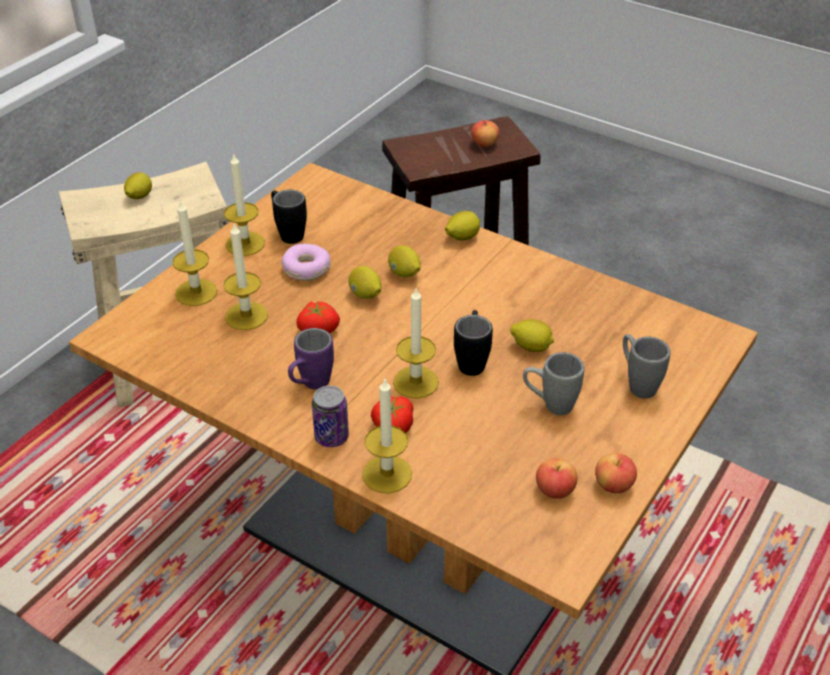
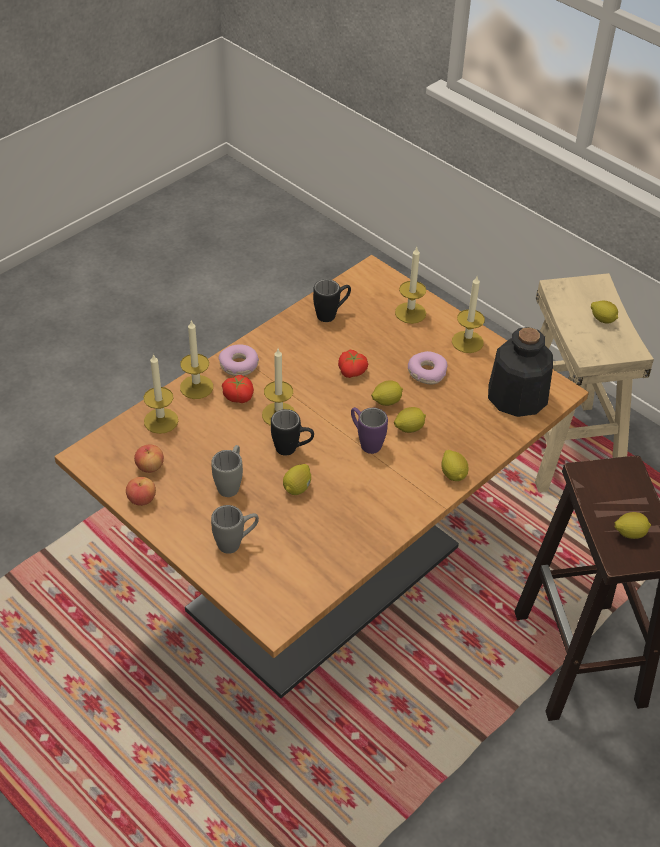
camera: 100 degrees right, 5 degrees up
(246, 316) = (376, 336): candle -> candle (161, 421)
(288, 233) = (478, 367): black mug -> black mug (332, 314)
(310, 386) = (292, 361): purple mug -> purple mug (366, 442)
(330, 204) = (517, 397): none -> bottle
(331, 437) = (239, 365): can -> donut
(484, 143) = (629, 533): apple -> lemon

